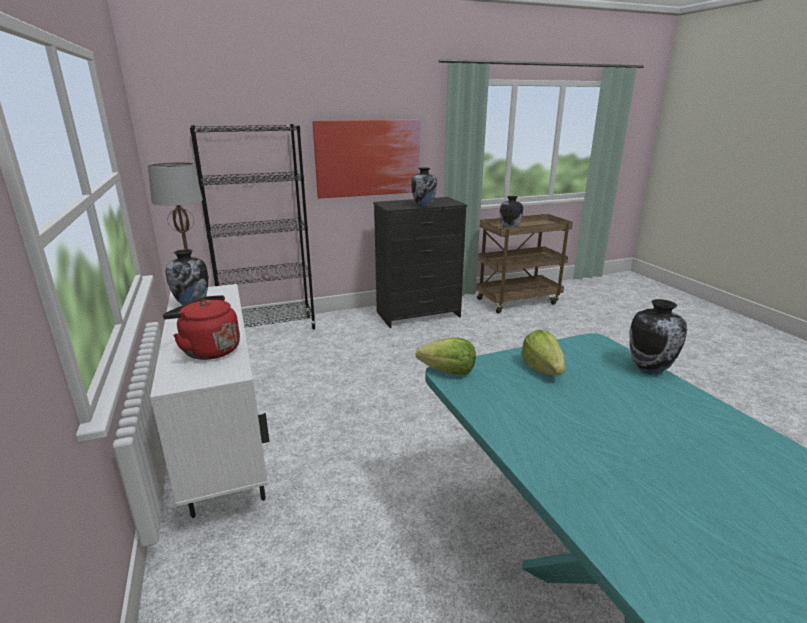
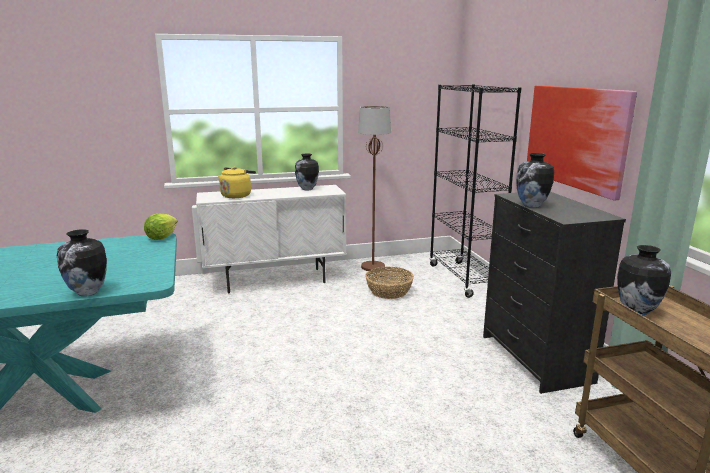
camera: 95 degrees right, 5 degrees down
(208, 350) = (237, 195): red kettle -> yellow kettle
(290, 366) = (389, 291): none -> basket
(543, 369) = (134, 259): lettuce -> none

